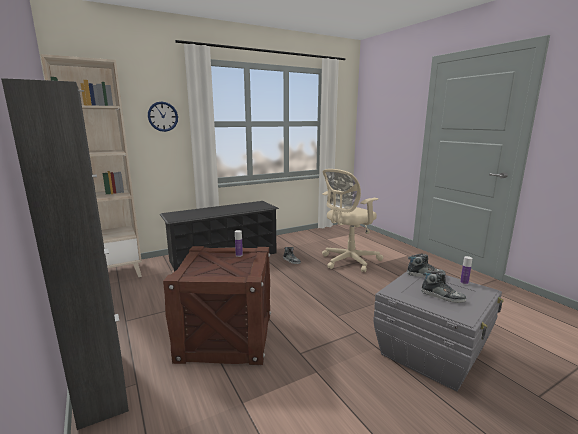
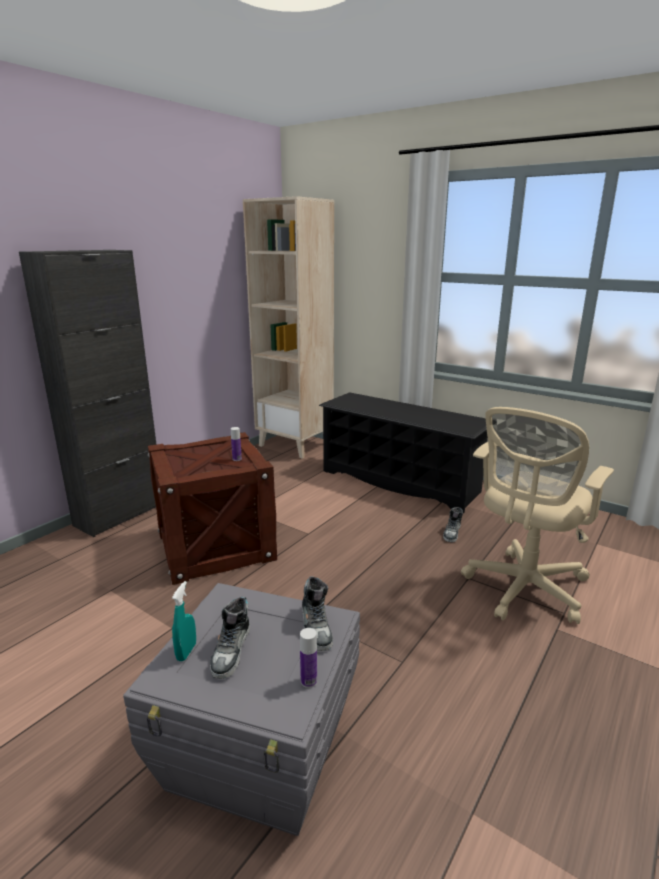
camera: 65 degrees right, 5 degrees up
(163, 116) = (382, 263): wall clock -> none
(348, 261) = (523, 590): beige office chair -> beige office chair turned 75 degrees counterclockwise
(442, 308) = (186, 652): none -> turquoise spray bottle

